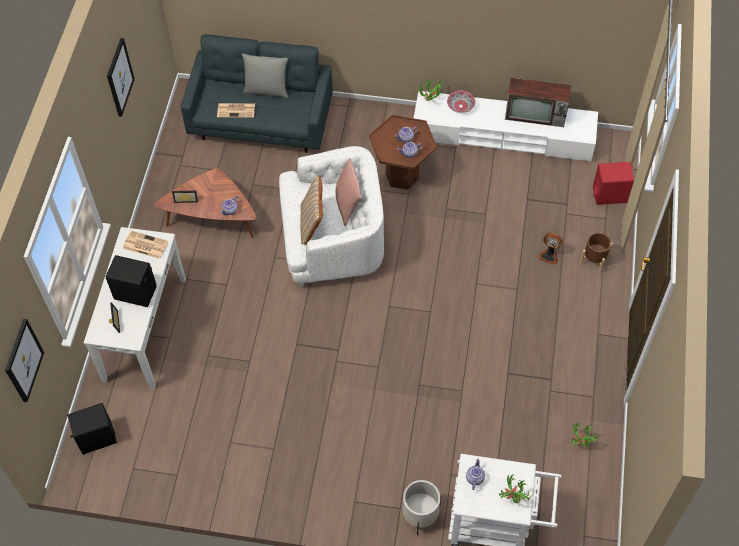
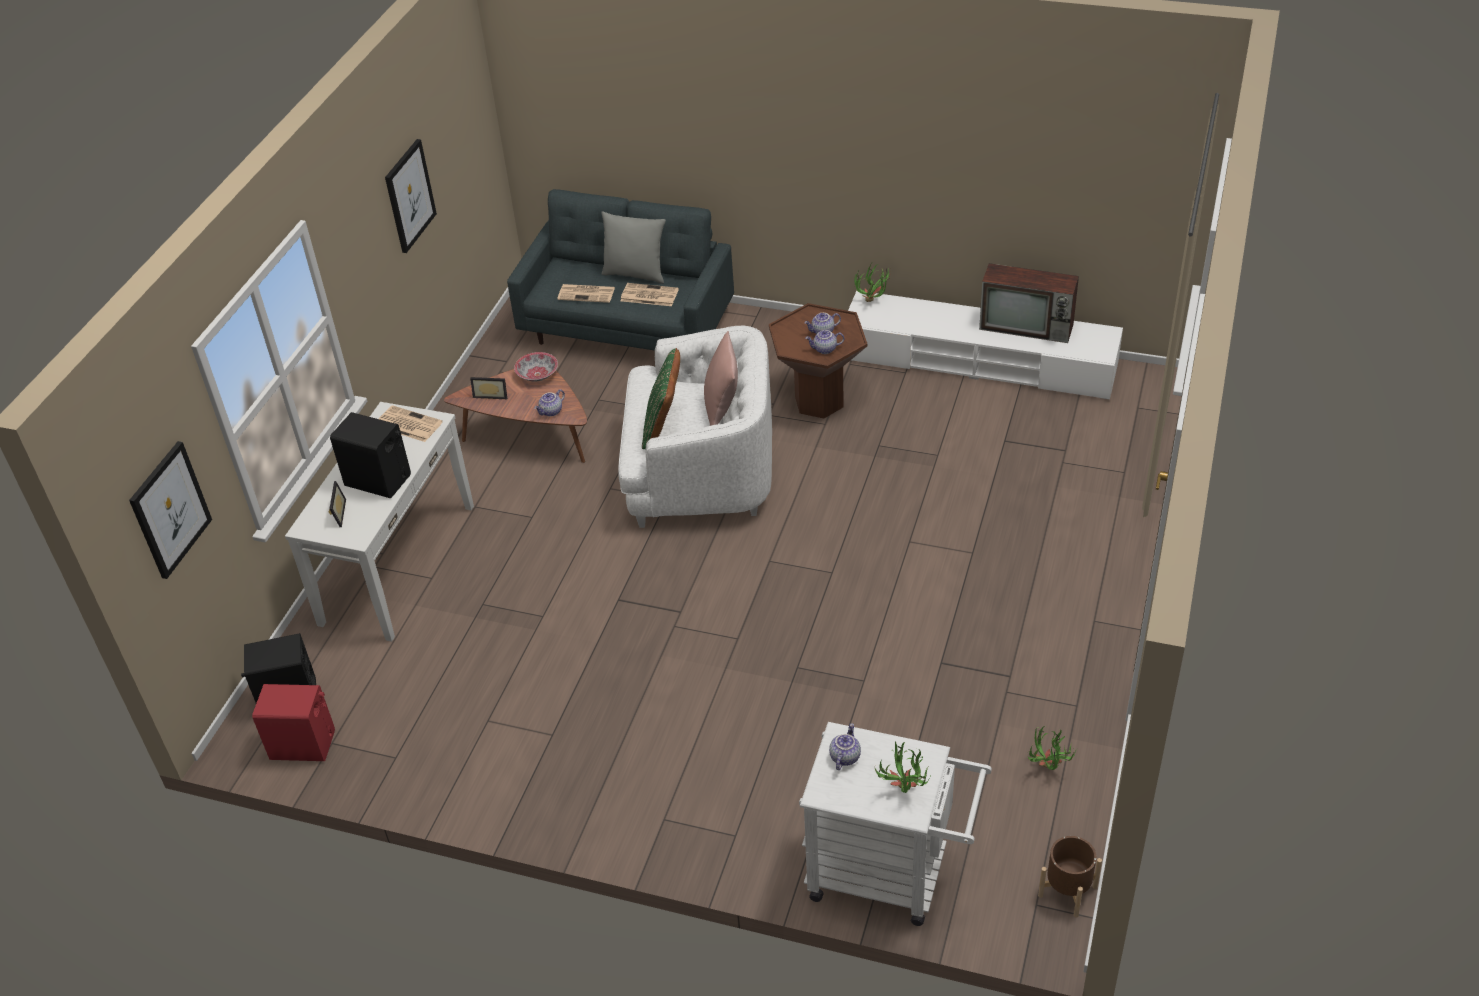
camera: 10 degrees right, 15 degrees down
(279, 109) = (648, 295): none -> newspaper
(312, 224) = (664, 427): beige pillow -> green pillow
(420, 515) = (766, 848): white planter -> none
(460, 106) = (915, 311): bowl -> bowl (537, 375)
(549, 255) = (1029, 513): fan -> none
(594, 260) = (1100, 523): brown planter -> brown planter (1068, 891)
(610, 195) = (1134, 443): red speaker -> red speaker (303, 745)

